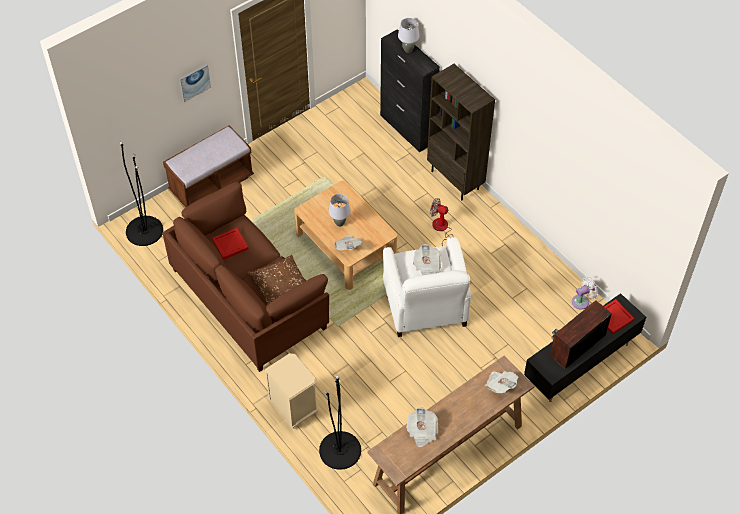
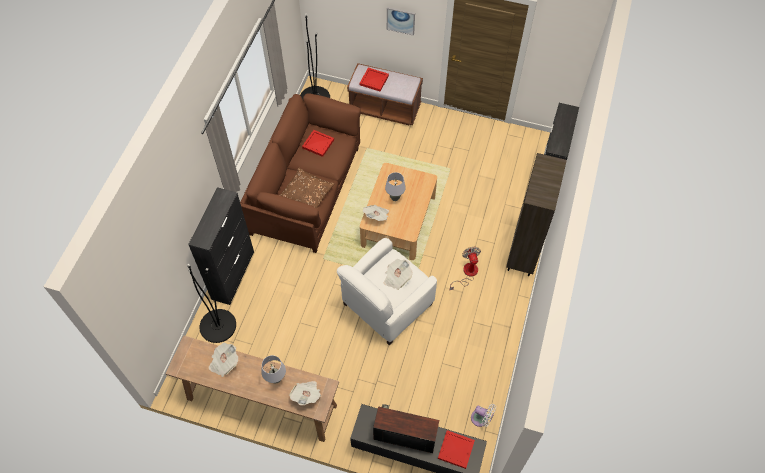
camera: 55 degrees right, 5 degrees up
(198, 160) = (374, 80): none -> red tray
(294, 408) = (233, 275): beige nightstand -> black cabinet
(408, 50) = (564, 126): grey table lamp -> grey table lamp (276, 379)

